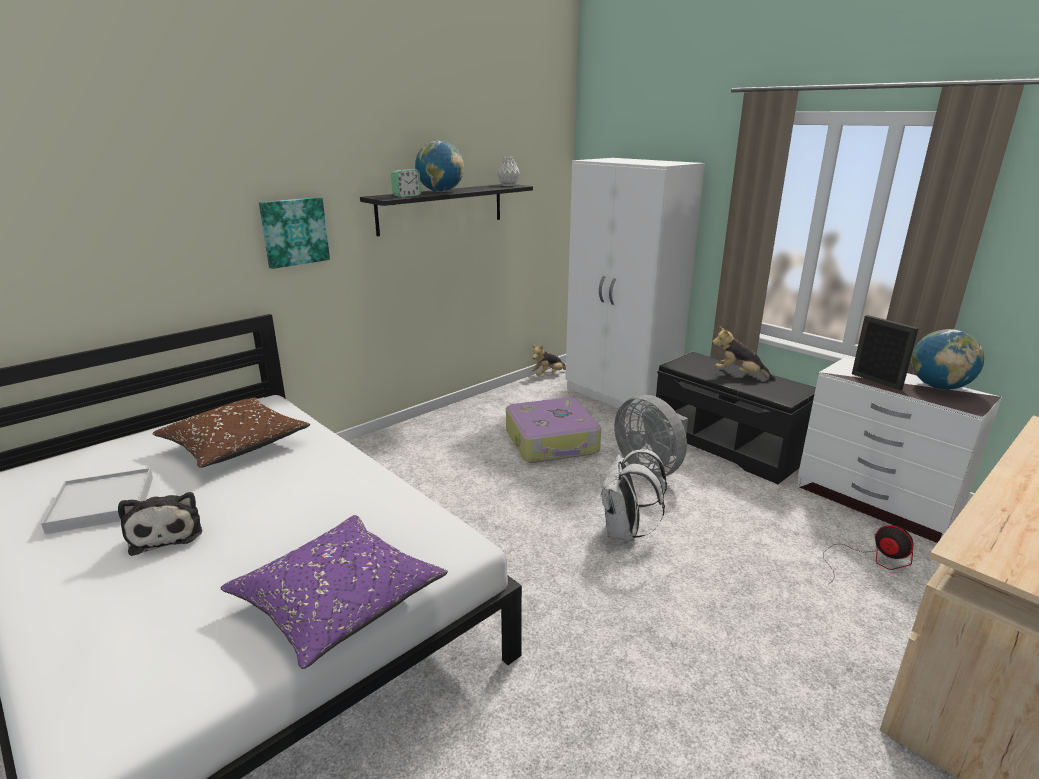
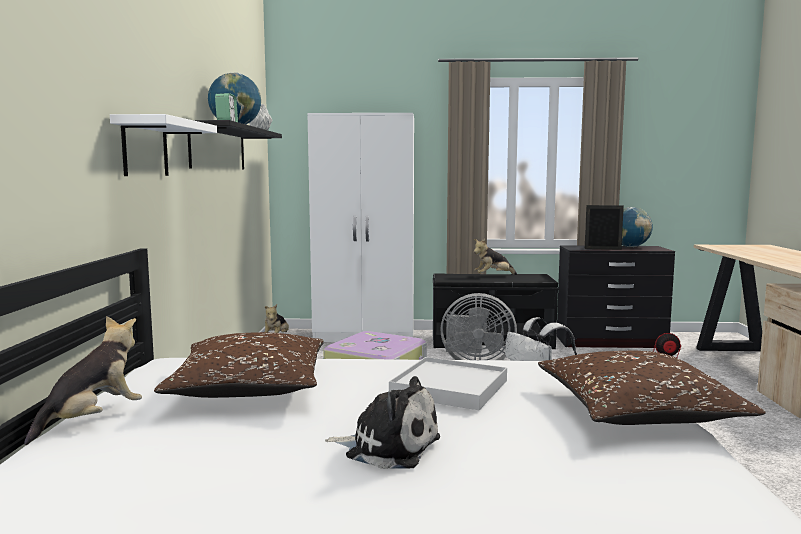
camera: 45 degrees left, 15 degrees down
(103, 503) = (235, 466): white tray -> white tray (449, 388)
(148, 436) = (92, 420): none -> plush toy
(294, 232) = (145, 148): picture -> white shelf
(337, 601) = (637, 412): purple pillow -> brown pillow
(875, 503) = (611, 342): white dresser -> black dresser

